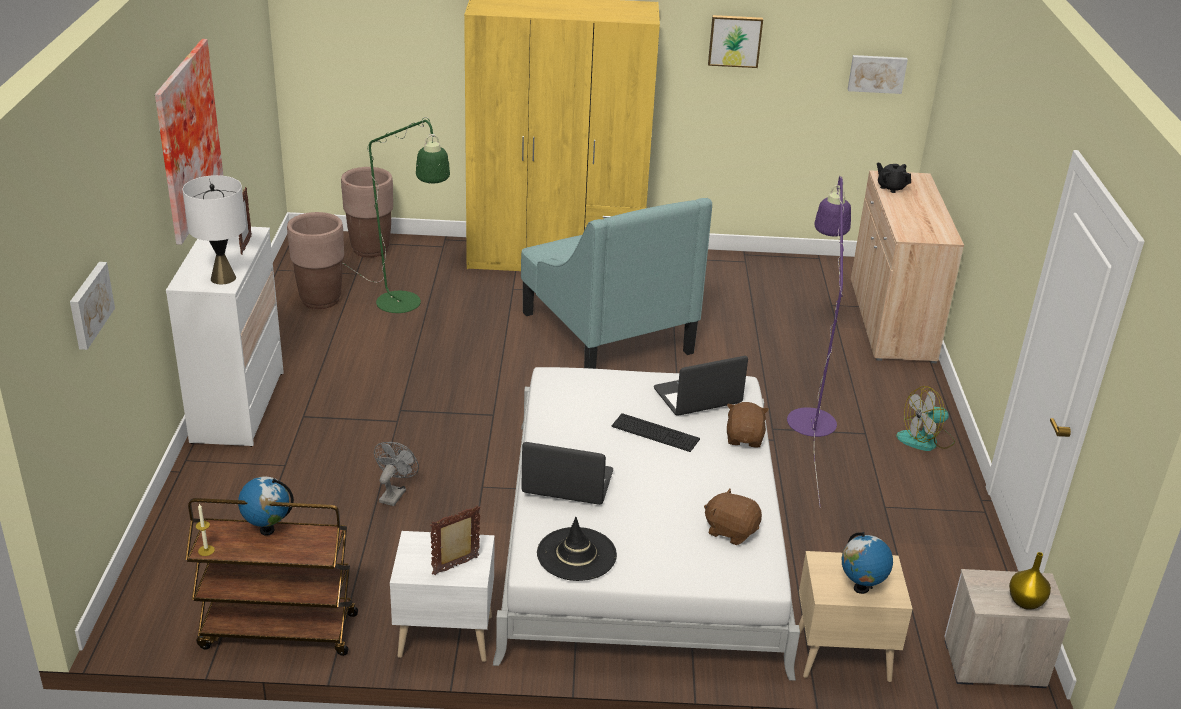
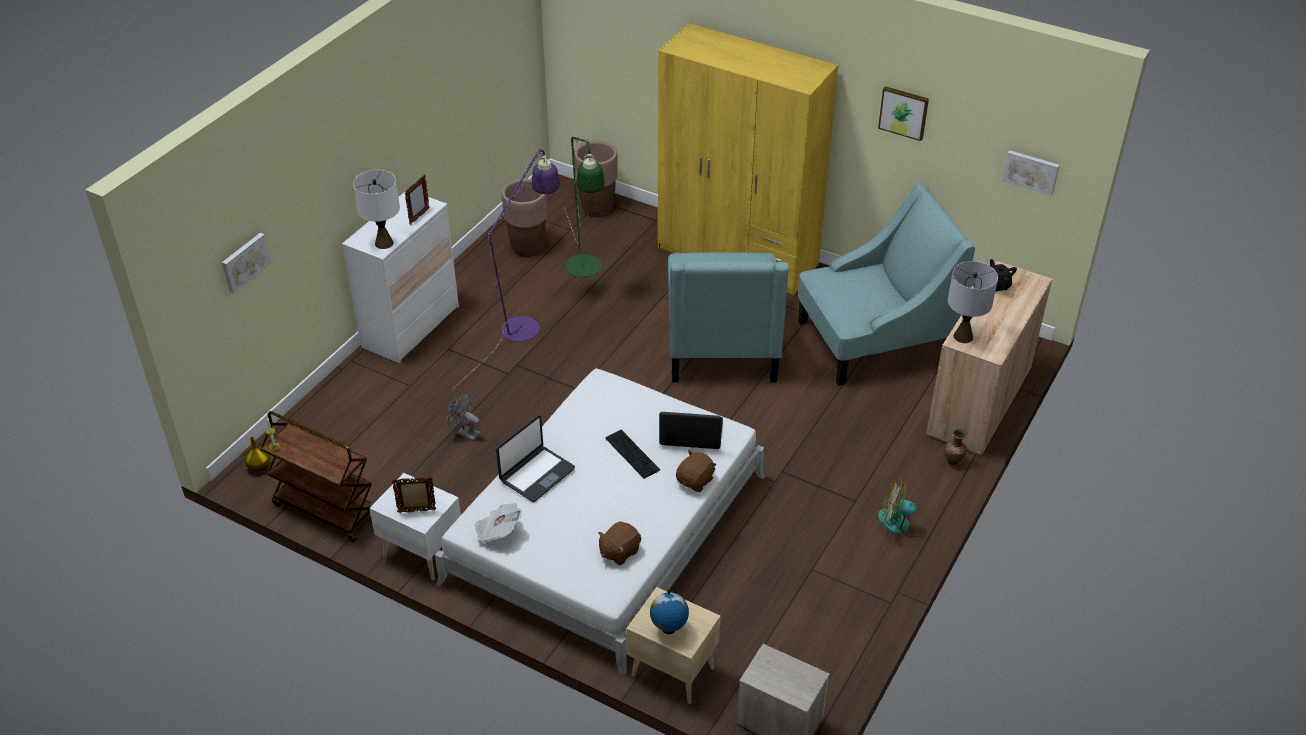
camera: 30 degrees right, 10 degrees up
(183, 139) = (385, 130): picture -> none
(267, 530) = (318, 444): globe -> none
(394, 493) = (465, 433): grey fan -> grey fan turned 105 degrees counterclockwise
(567, 483) = (536, 474): laptop -> laptop turned 90 degrees clockwise
(576, 554) = (497, 531): black hat -> newspaper
(731, 531) = (619, 551): brown plush toy -> brown plush toy turned 105 degrees counterclockwise
(750, 296) = (872, 340): none -> turquoise armchair
(810, 414) = (824, 468): purple floor lamp -> purple floor lamp (526, 323)
(907, 231) = (963, 336): none -> grey table lamp
(918, 375) = (953, 462): none -> brown vase
(1026, 602) = (785, 687): yellow vase -> yellow vase (259, 467)

